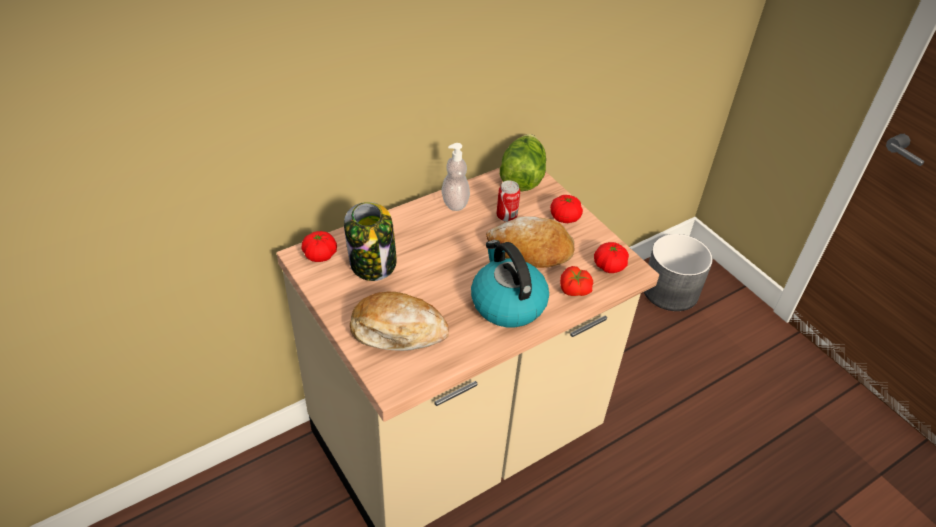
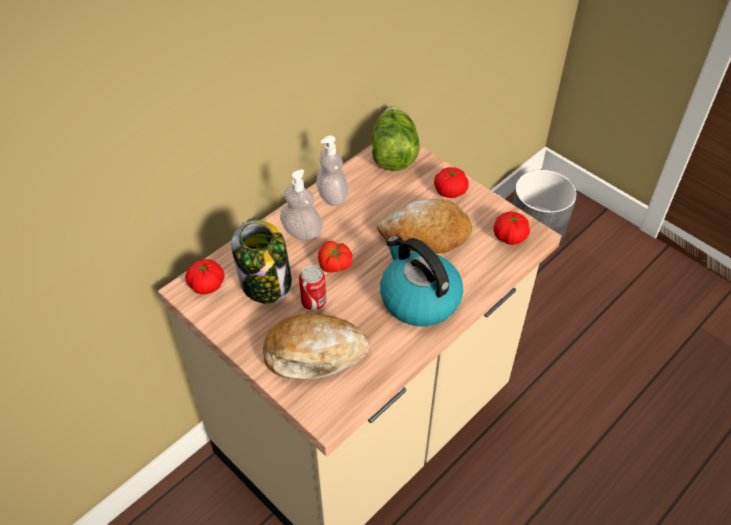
camera: 10 degrees left, 5 degrees up
(418, 227) = (302, 232): none -> soap dispenser
(506, 216) = (390, 201): can -> can (314, 302)
(574, 290) = (482, 270): tomato -> tomato (334, 265)

